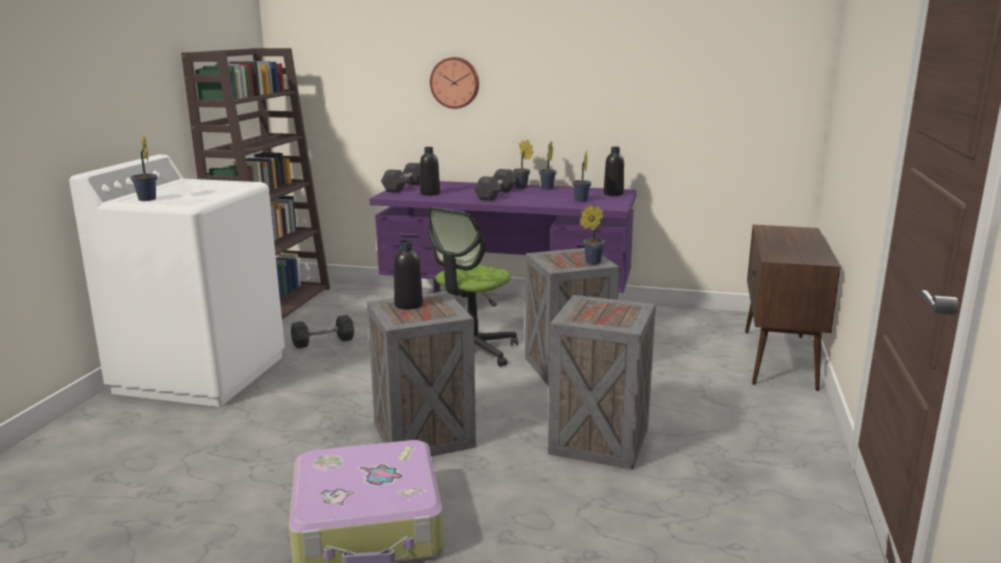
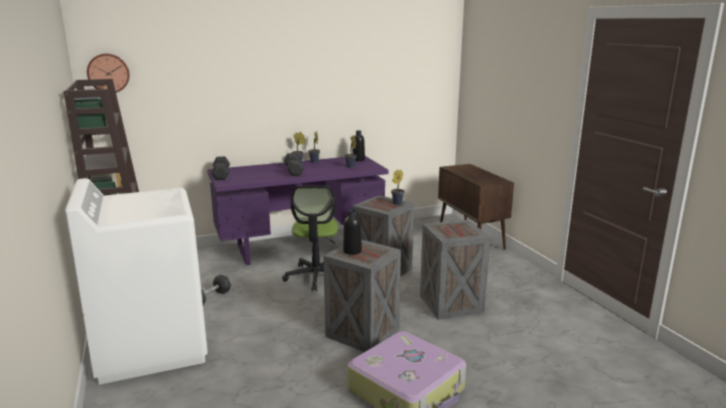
camera: 35 degrees left, 0 degrees up
(147, 200) = (132, 216): potted plant -> none
(430, 193) = (250, 177): black bottle -> none
(455, 82) = (241, 97): wall clock -> wall clock (108, 73)

